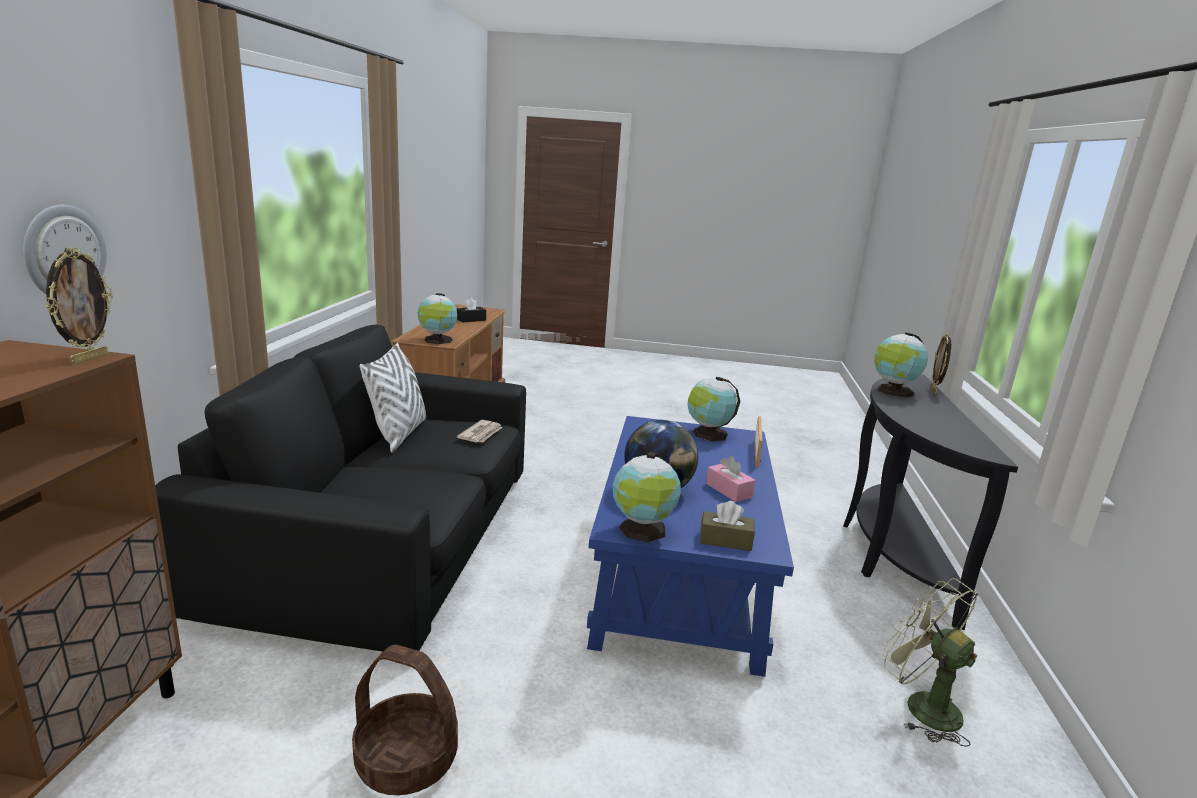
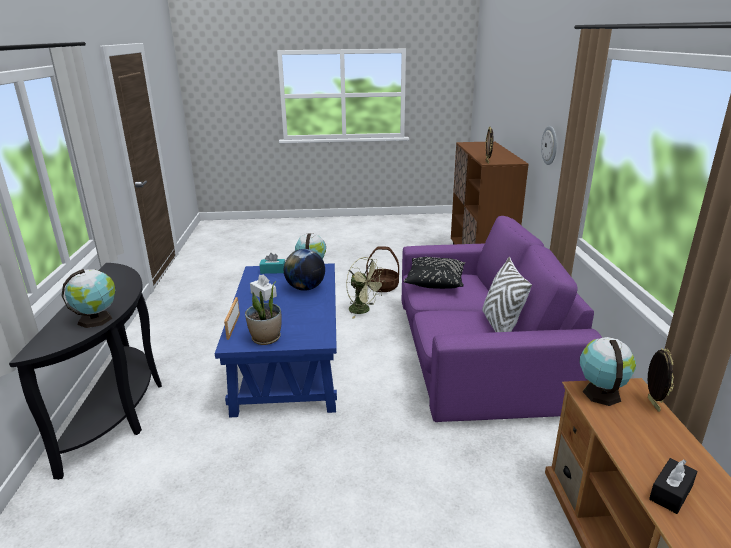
camera: 170 degrees right, 5 degrees up
(386, 536) = (476, 353): black sofa -> purple sofa
(409, 495) = (435, 281): none -> black pillow
(481, 434) = (440, 325): newspaper -> none
(708, 434) = (266, 339): globe -> potted plant
(725, 540) = (273, 271): brown tissue box -> turquoise tissue box
(729, 490) = (263, 294): pink tissue box -> white tissue box
(921, 705) = (186, 325): green fan -> green fan (363, 310)
(934, 391) = (48, 329): picture frame -> picture frame (652, 404)

